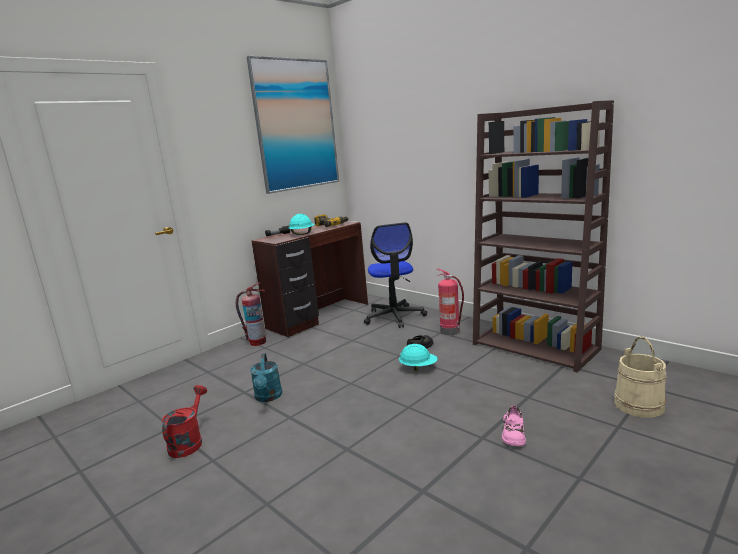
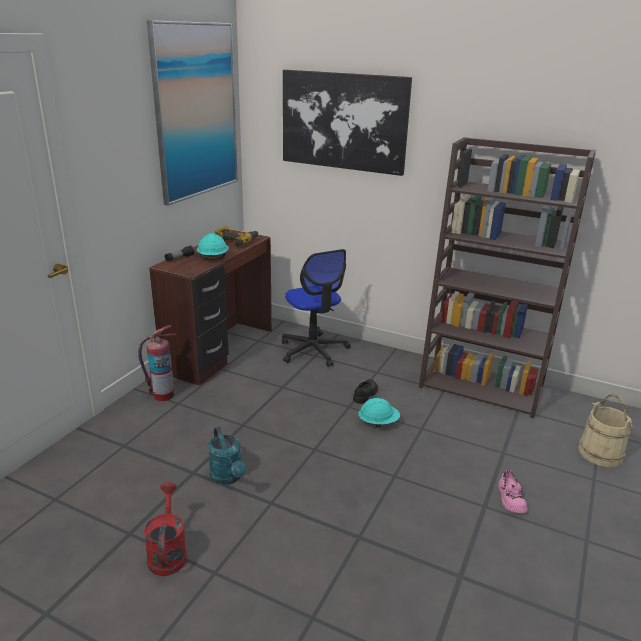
camera: 20 degrees left, 10 degrees up
(409, 120) = (344, 121): none -> picture
(451, 331) = (387, 370): fire extinguisher -> none

